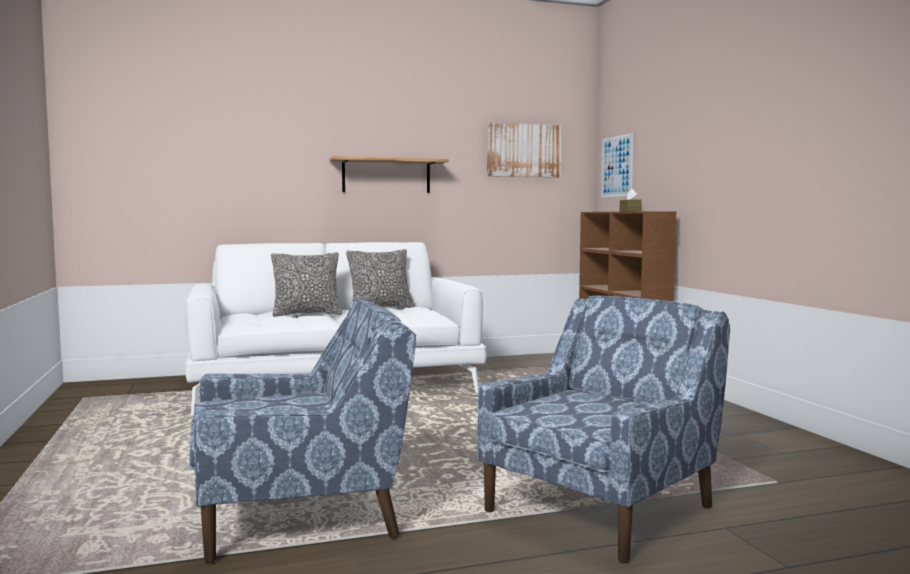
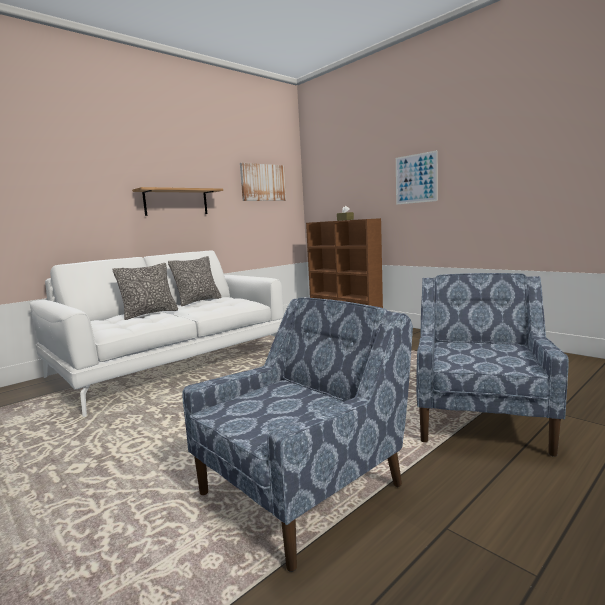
camera: 25 degrees left, 5 degrees up
(616, 166) = (323, 192): picture -> picture (416, 178)

